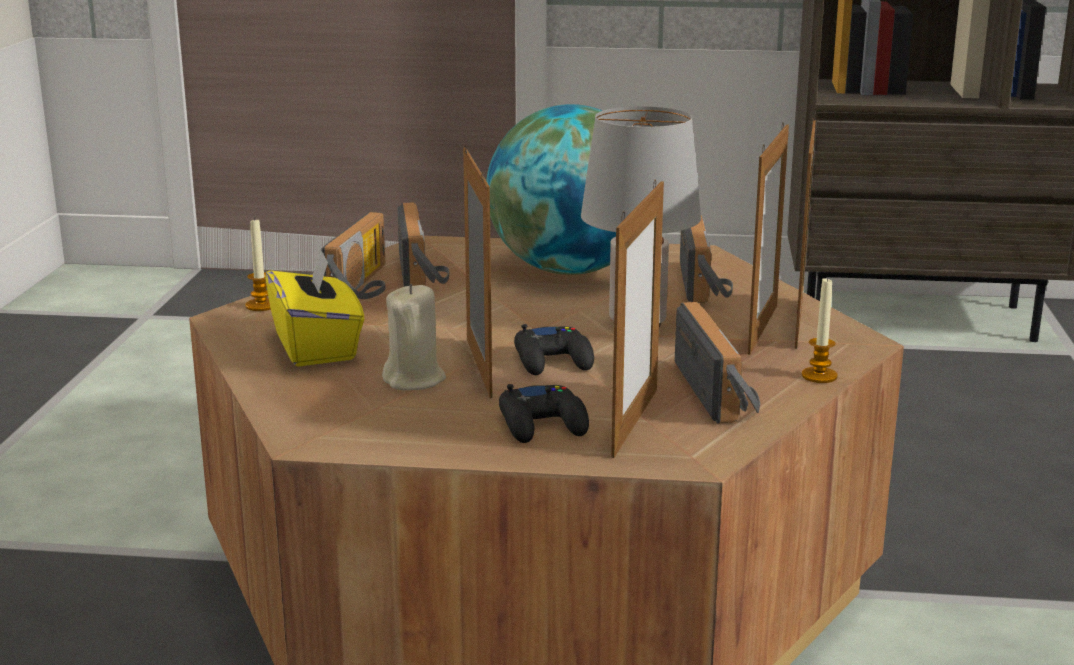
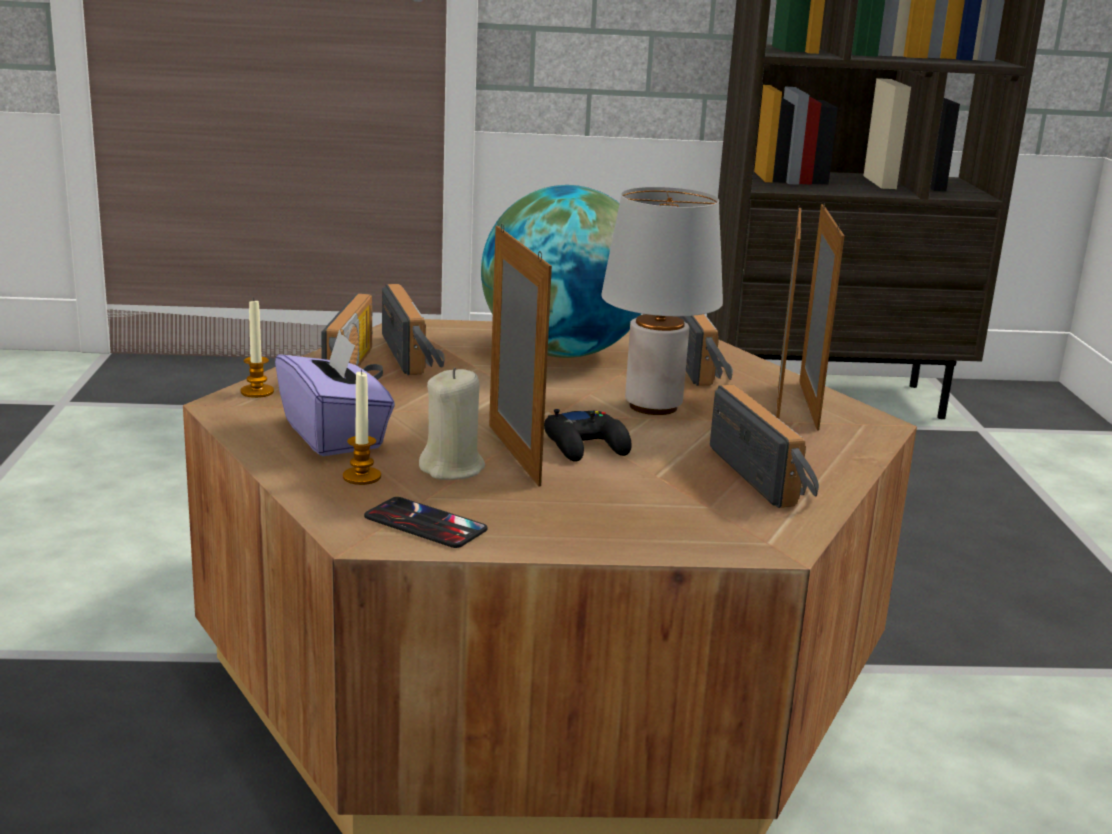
camera: 10 degrees left, 0 degrees up
(317, 347) = (335, 435): yellow tissue box -> purple tissue box
(367, 430) = (425, 524): none -> phone
(543, 424) = (605, 513): black game controller -> none
(634, 422) = (696, 508): picture frame -> none
(819, 376) = (853, 457): candle -> candle (362, 477)

